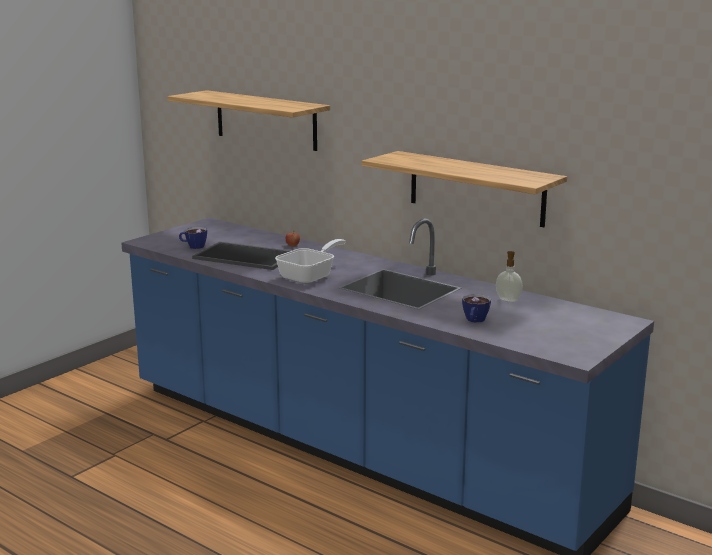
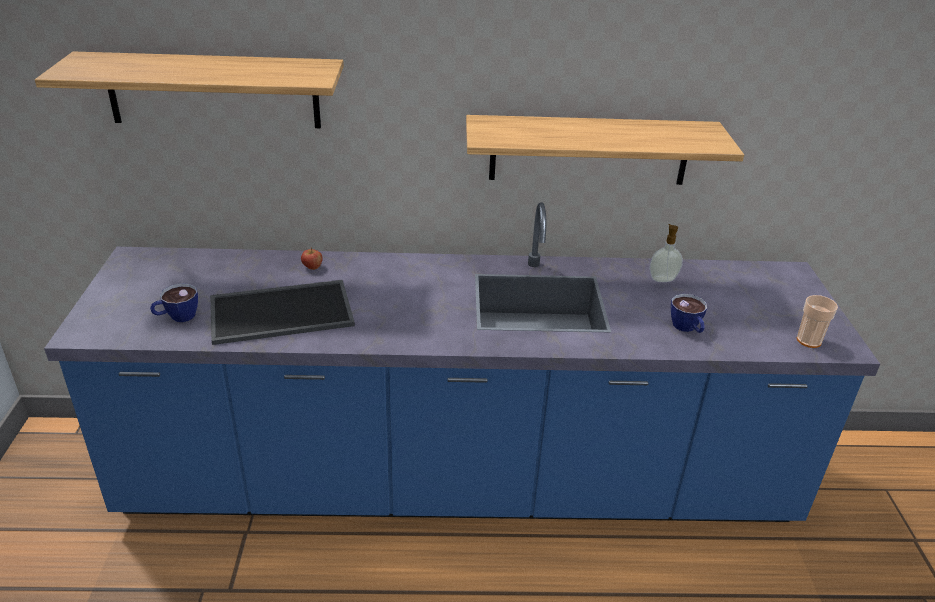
camera: 40 degrees left, 15 degrees up
(310, 276) = (417, 320): frying pan -> none
(555, 348) = (809, 340): none -> cup

